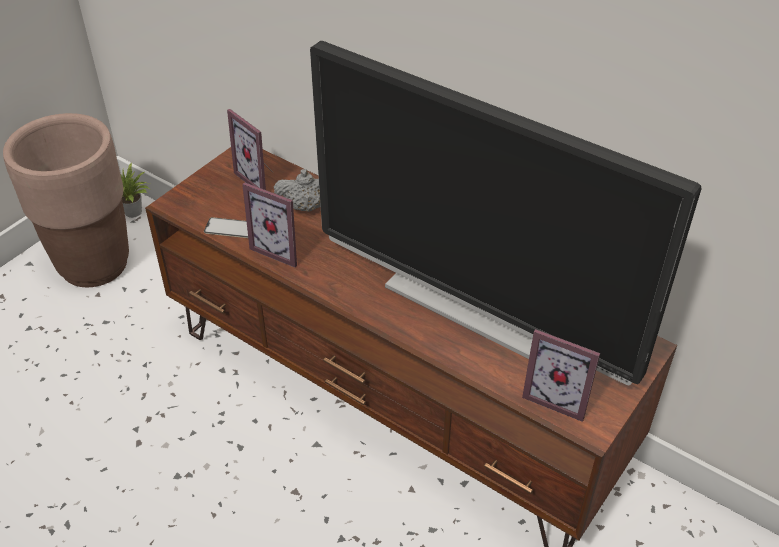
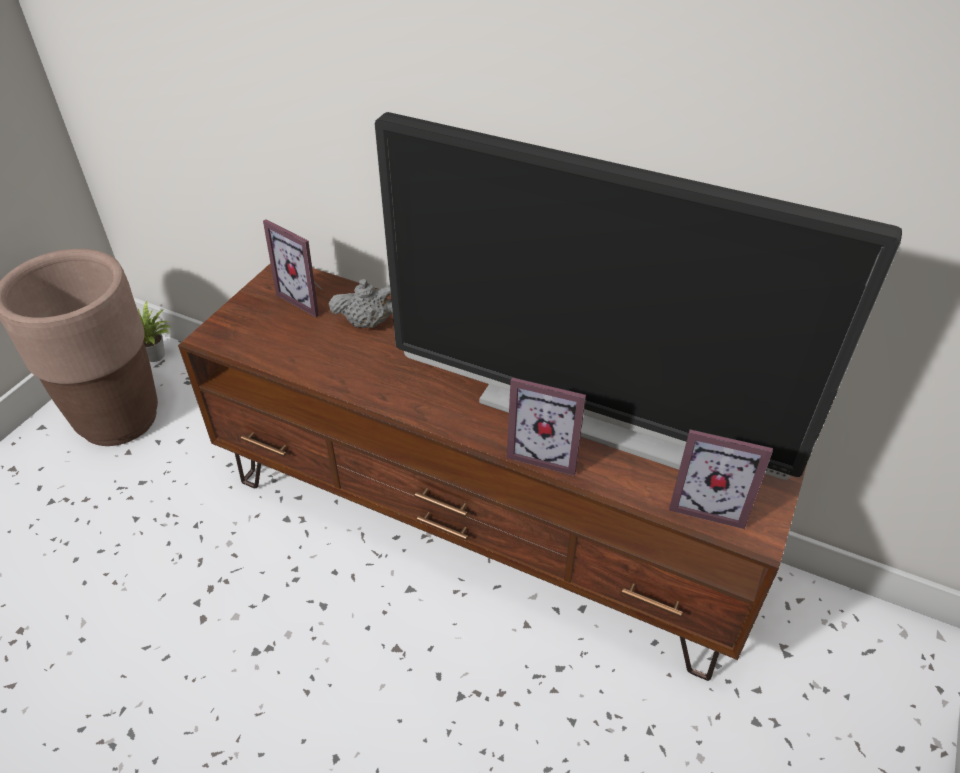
camera: 10 degrees left, 0 degrees up
(229, 228) = (283, 357): phone -> none
(281, 249) = (348, 373): picture frame -> picture frame (545, 452)

